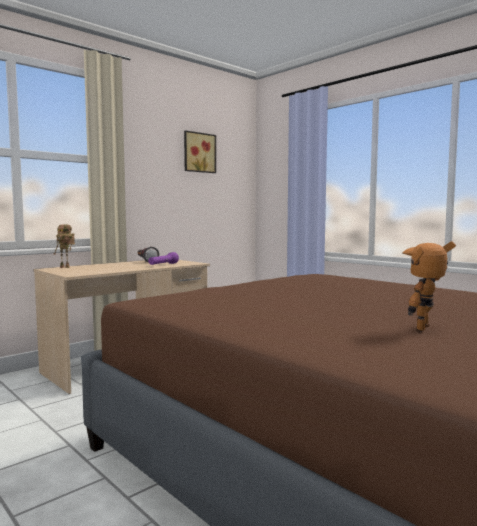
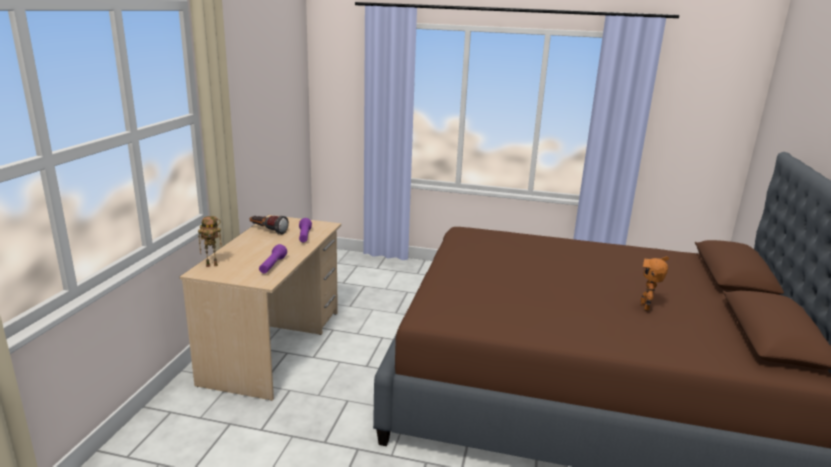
camera: 35 degrees left, 15 degrees up
(100, 271) = (272, 266): none -> purple flashlight
(198, 152) = (270, 76): picture -> none

